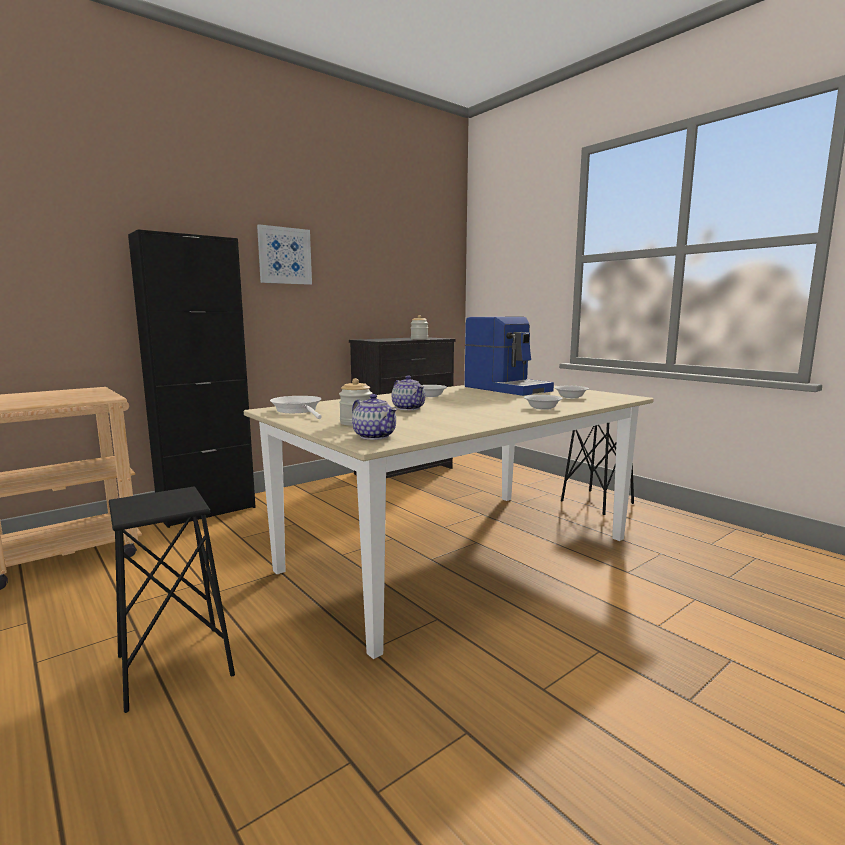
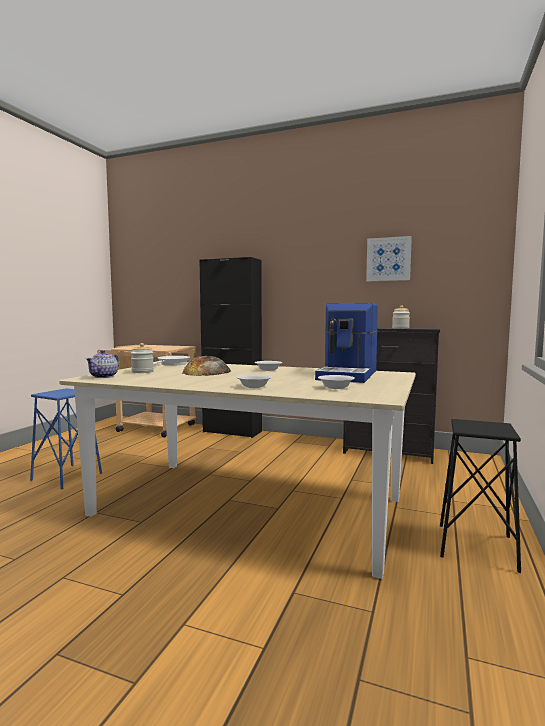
camera: 60 degrees right, 5 degrees down
(174, 666) = (67, 476): black stool -> blue stool
(284, 255) = (304, 264): picture -> picture (388, 259)
(408, 408) = (207, 372): teapot -> bread

